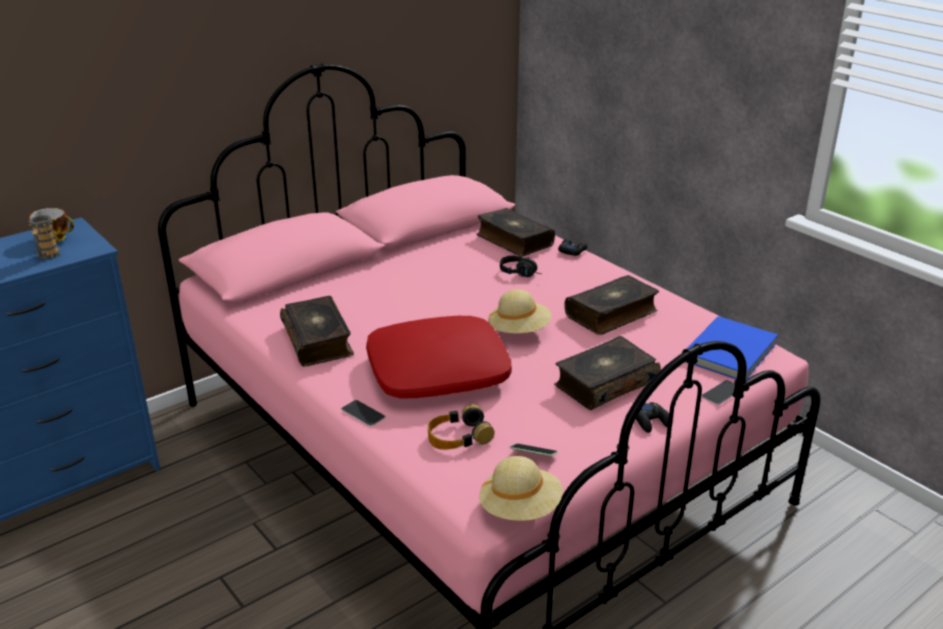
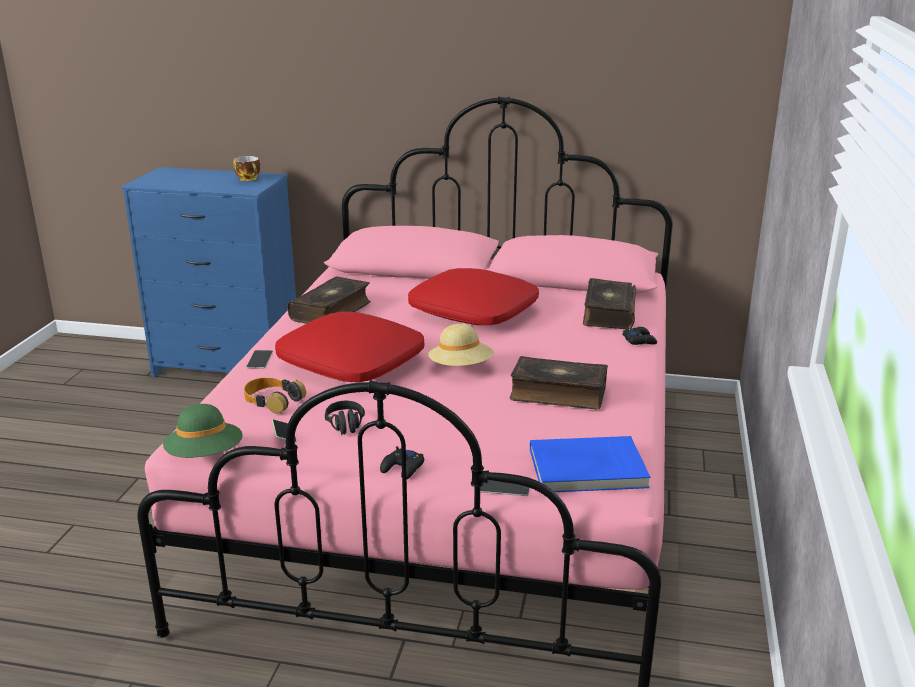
camera: 50 degrees right, 5 degrees down
(47, 256) = (224, 185): mug -> none
(425, 283) = (474, 311): none -> red pillow
(520, 509) = (205, 456): beige hat -> green hat
(522, 273) = (558, 336): black headphones -> black headphones (346, 428)
(604, 383) = (434, 429): book -> none

